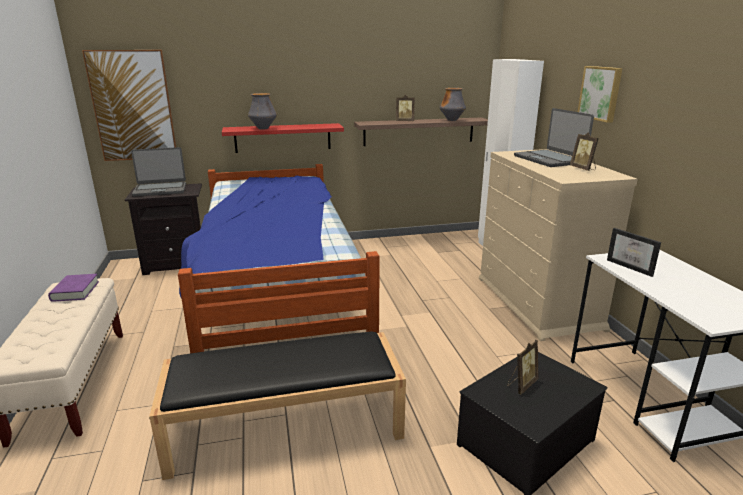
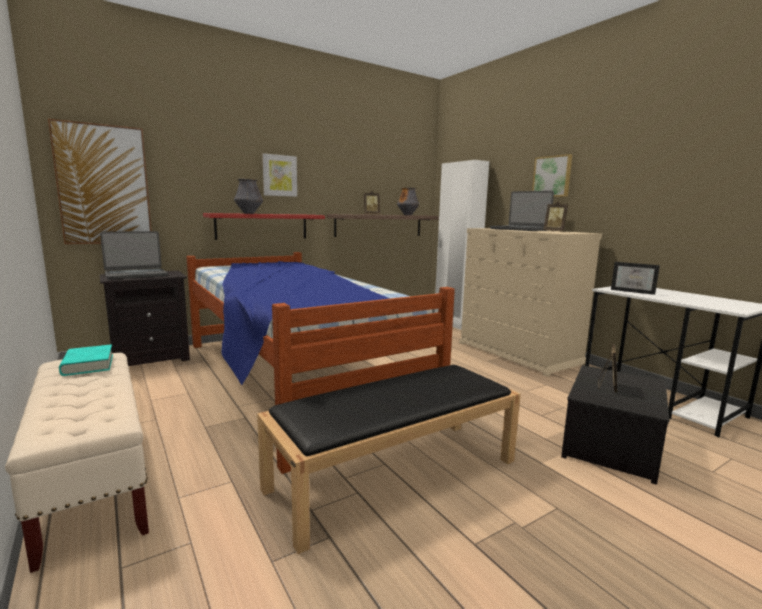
camera: 20 degrees left, 10 degrees down
(75, 291) = (88, 365): purple book -> turquoise book
(300, 84) = (279, 175): none -> picture

